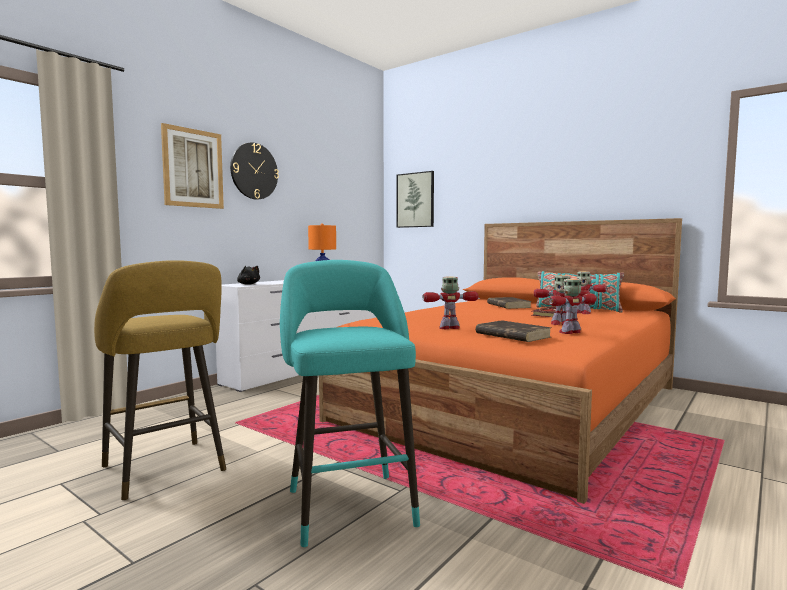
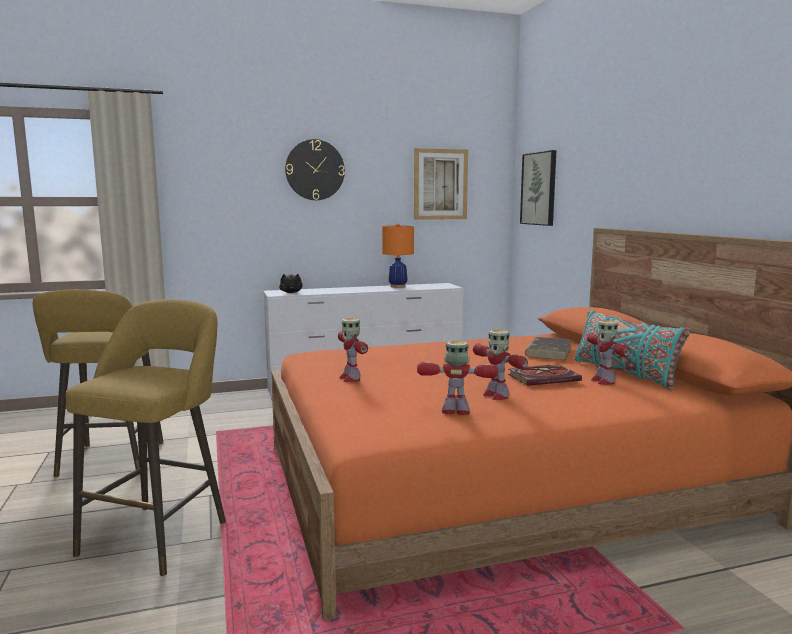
camera: 35 degrees right, 5 degrees up
(193, 168) = (242, 174): picture -> picture (440, 184)
(348, 503) = (159, 534): turquoise stool -> yellow stool
(449, 328) = (350, 378): toy robot -> toy robot turned 135 degrees counterclockwise
(512, 335) = (368, 402): brown book -> none

